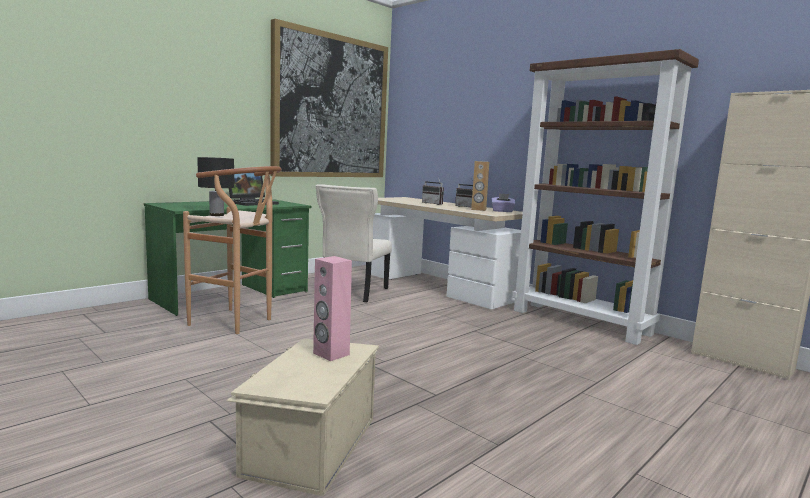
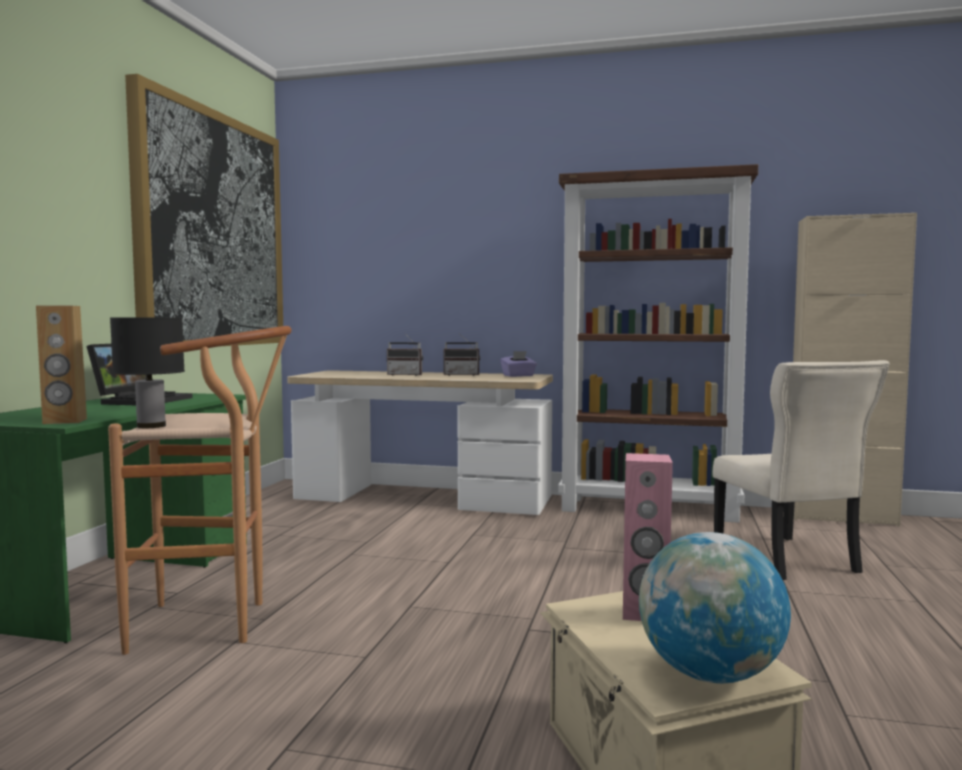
camera: 30 degrees left, 5 degrees down
(289, 385) = (709, 674): none -> globe
(353, 293) = (322, 532): beige chair -> beige chair (787, 560)
(478, 209) = (487, 377): brown speaker -> brown speaker (65, 421)

